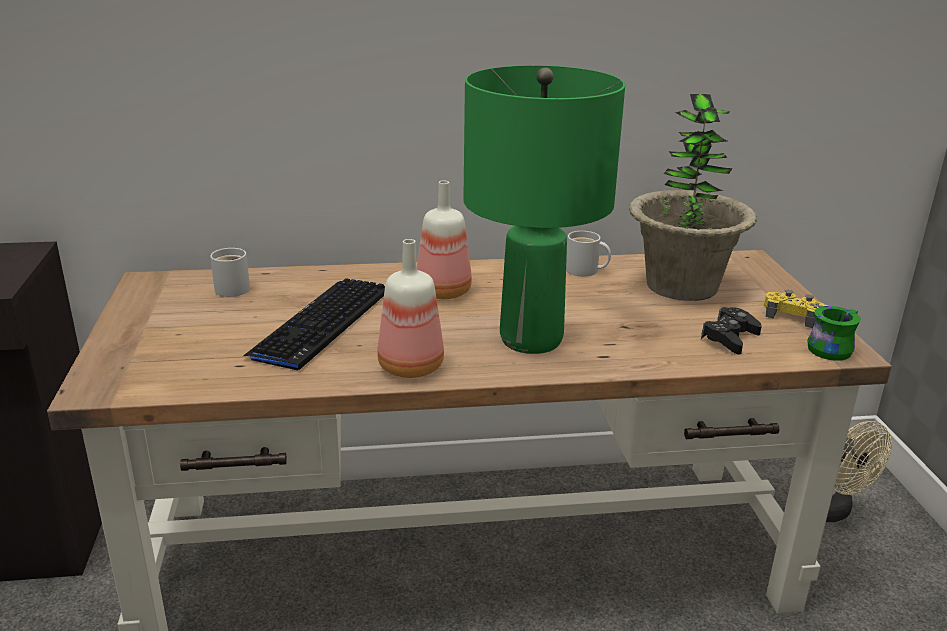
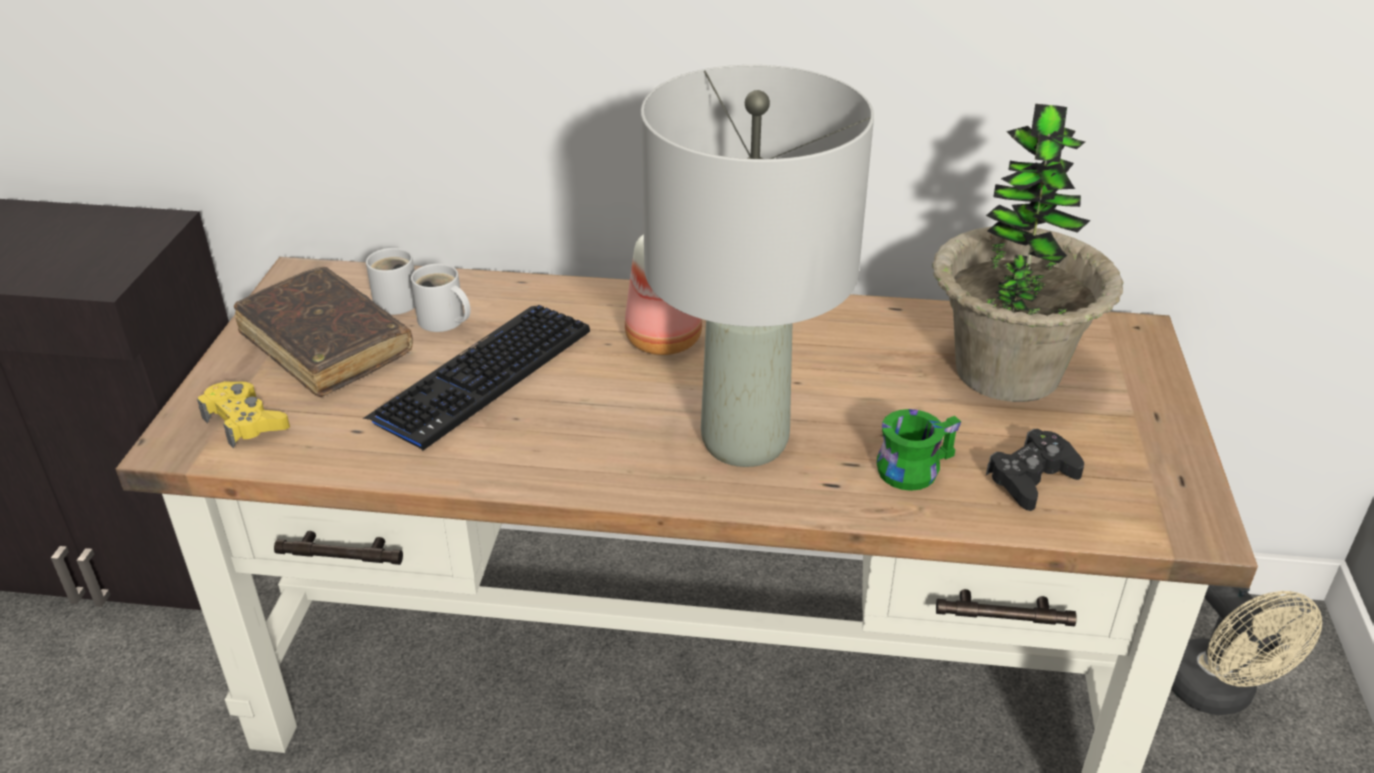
camera: 15 degrees right, 10 degrees up
(188, 318) = (326, 345): none -> brown book
(412, 368) = (566, 467): bottle -> none
(531, 339) = (745, 440): green table lamp -> grey table lamp
(584, 271) = (877, 326): white mug -> white mug (443, 321)
(794, 315) = (1152, 450): yellow game controller -> yellow game controller (245, 421)
(829, 347) = (1176, 517): green mug -> green mug (912, 465)

